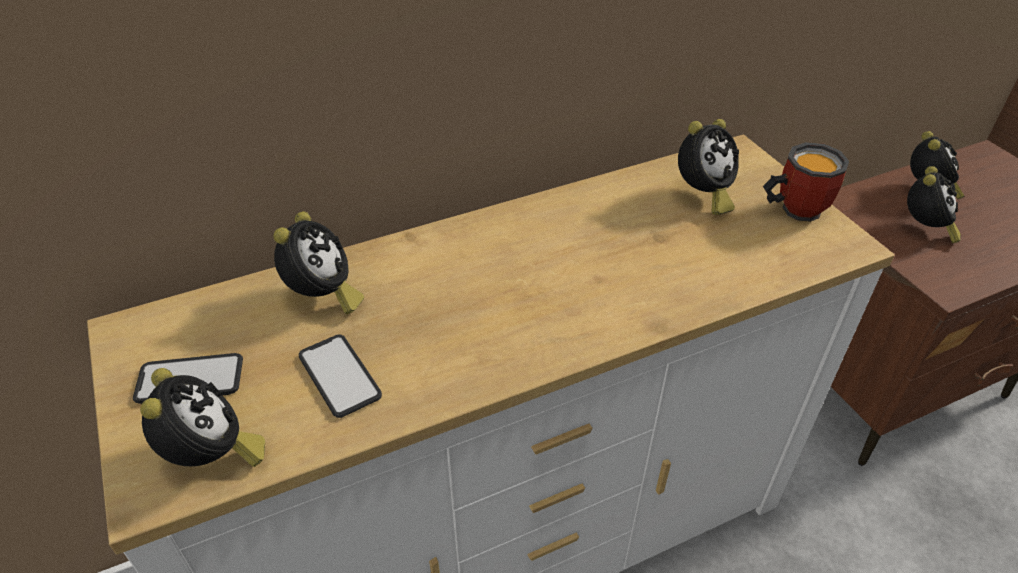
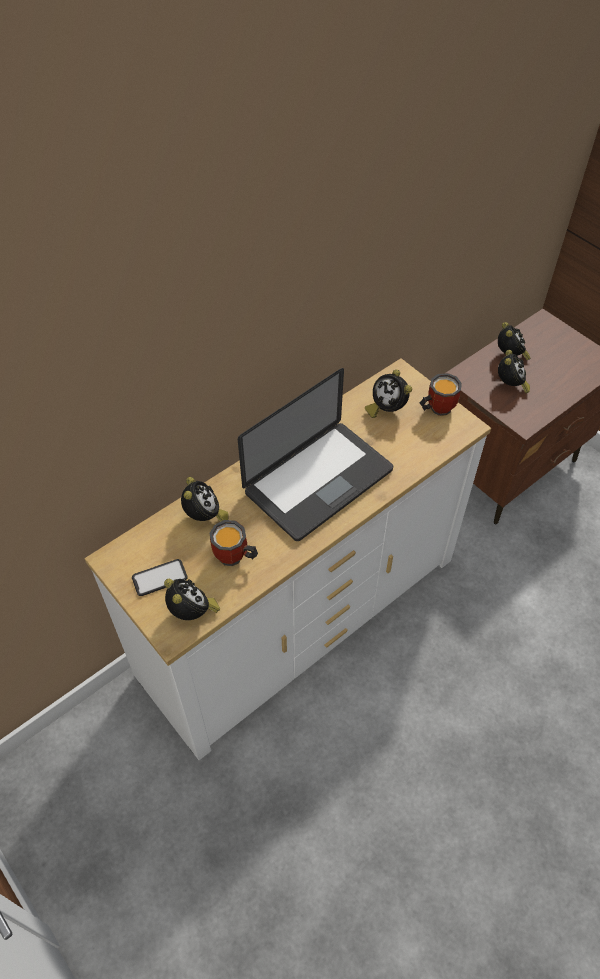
camera: 15 degrees left, 10 degrees up
(339, 376) = (234, 559): phone -> mug
(547, 280) = (318, 481): none -> laptop
(702, 196) = (387, 409): alarm clock -> alarm clock turned 105 degrees clockwise

